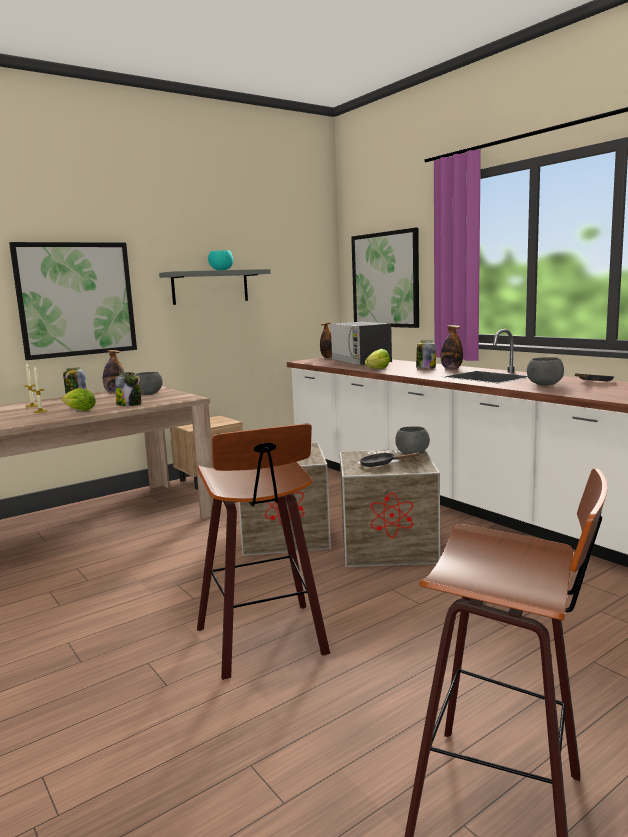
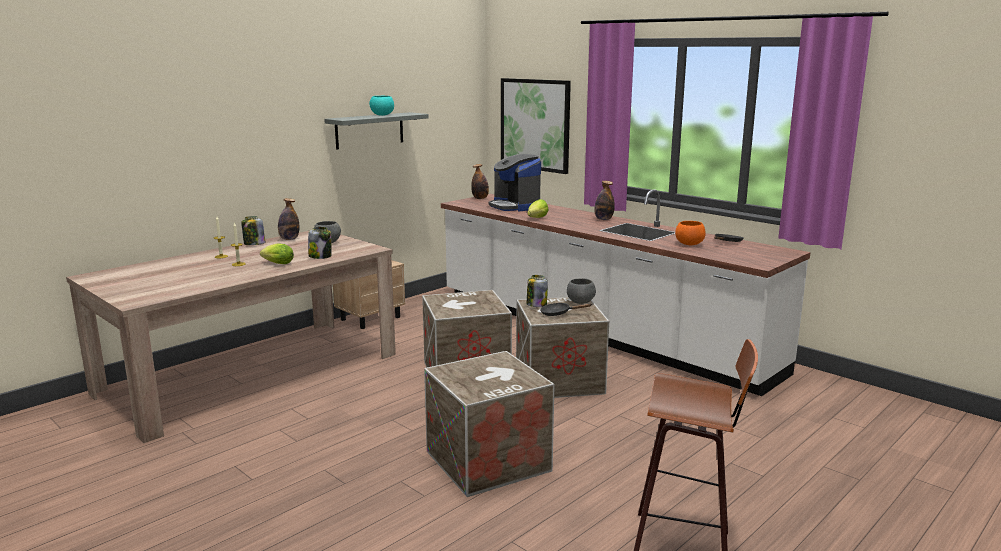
camera: 10 degrees left, 5 degrees up
(76, 299) = (250, 148): picture -> none
(266, 642) = (488, 461): stool -> crate
(361, 362) = (515, 206): microwave -> coffee machine
(425, 368) = (580, 218): jar -> jar (536, 305)
(544, 385) = (689, 244): grey bowl -> orange bowl

